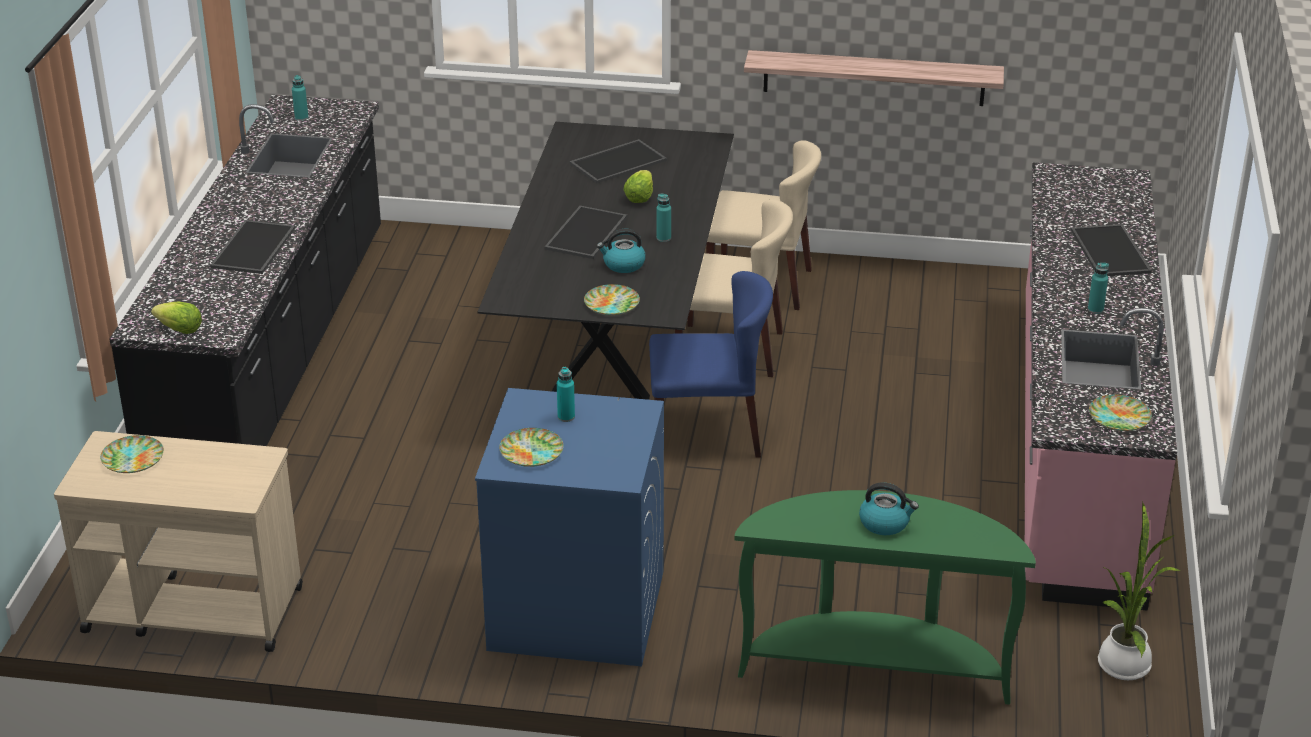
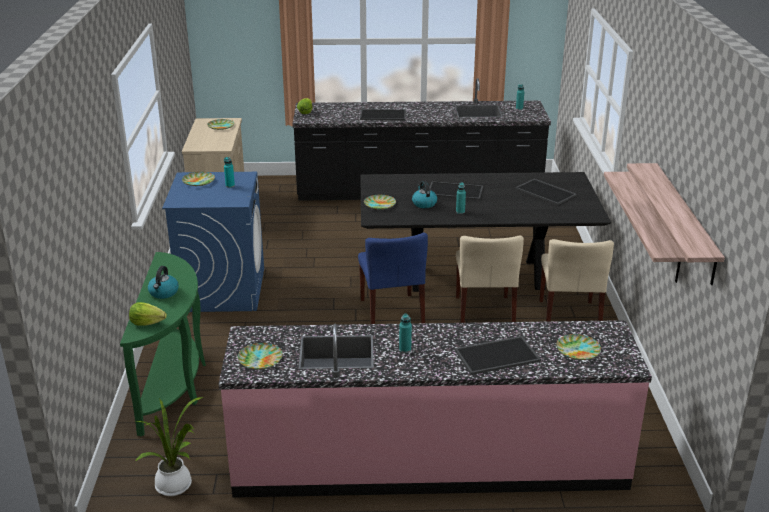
camera: 80 degrees right, 5 degrees down
(639, 197) = (505, 201): lettuce -> lettuce (147, 323)
(981, 32) = (684, 222): none -> shelf
(1097, 201) = (577, 350): none -> plate

